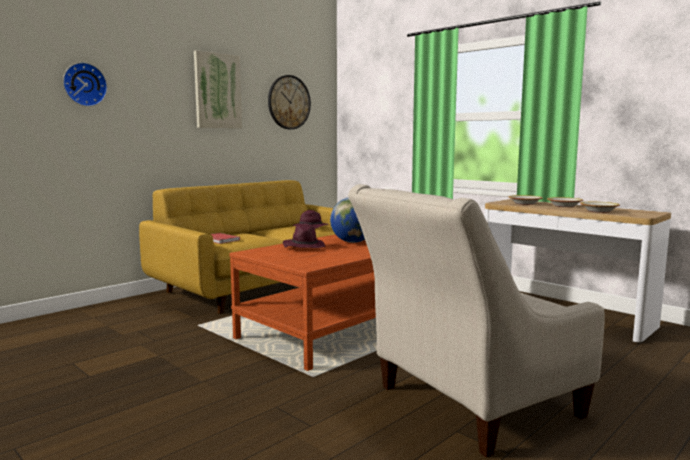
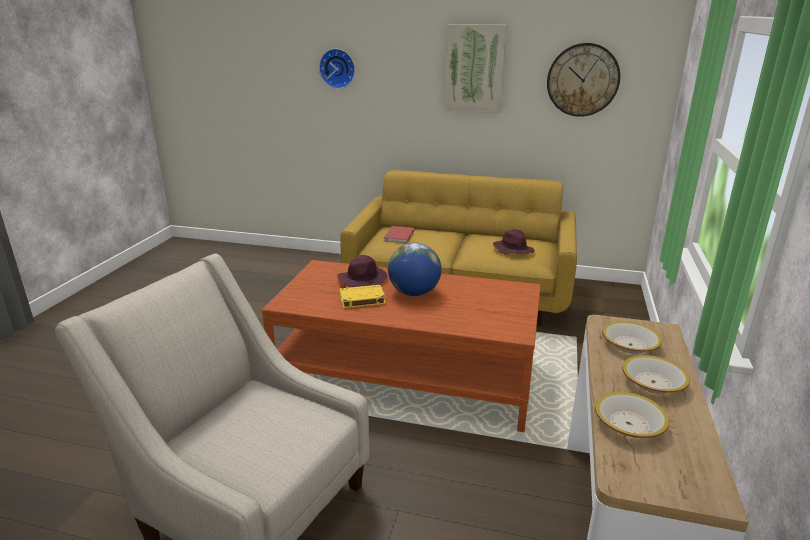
camera: 60 degrees right, 15 degrees up
(341, 251) = (361, 299): none -> yellow book

